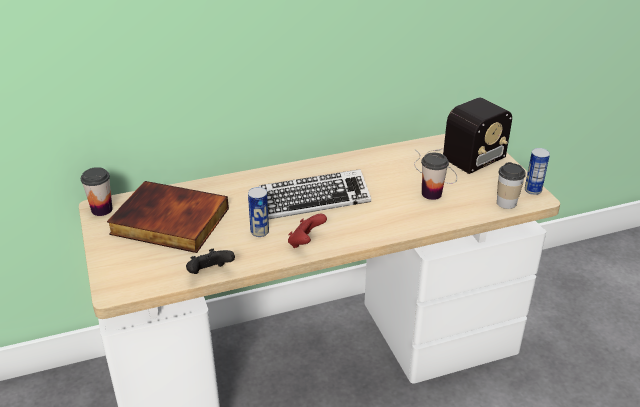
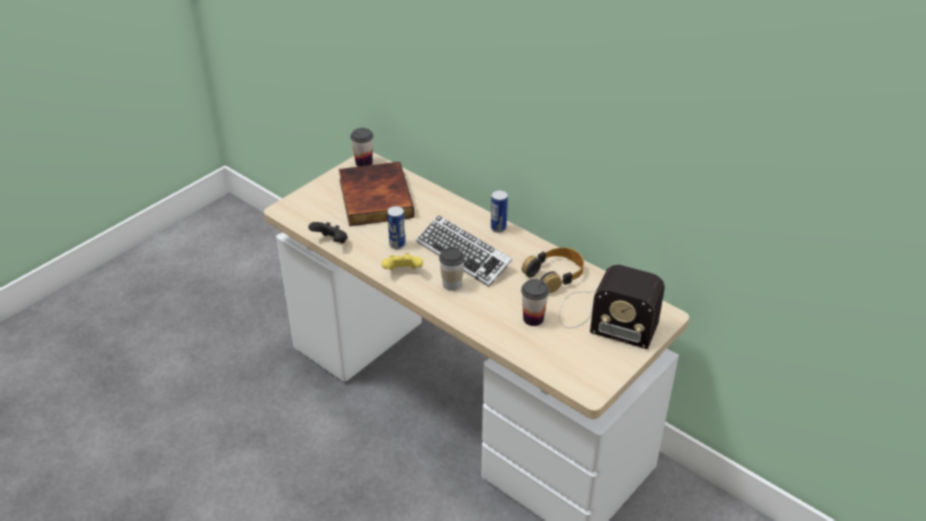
camera: 60 degrees right, 5 degrees up
(305, 242) = (402, 272): red game controller -> yellow game controller
(384, 164) = (555, 274): none -> headphones
(506, 203) = (561, 371): cup -> cup (452, 284)
(533, 190) = (601, 384): can -> can (498, 228)

